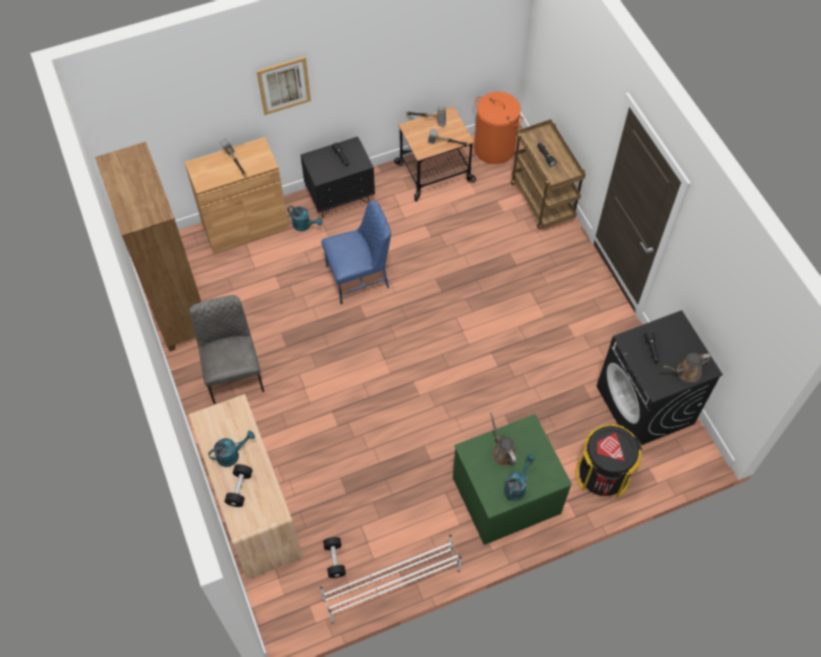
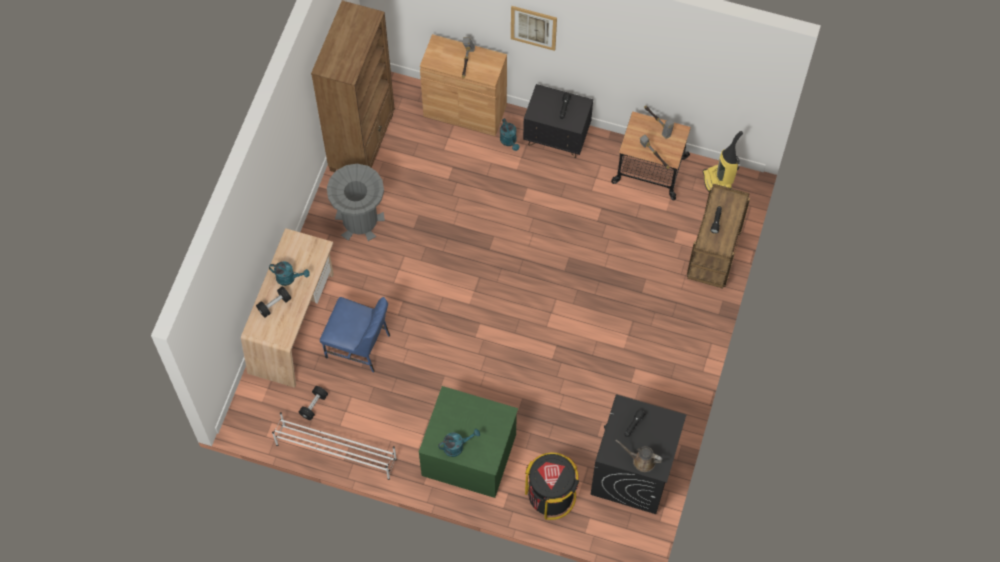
camera: 40 degrees right, 5 degrees up
(234, 373) = (360, 220): grey chair -> grey trash can
(359, 277) = (513, 213): blue chair -> blue chair (359, 346)
(494, 148) = (718, 183): orange laundry basket -> vacuum cleaner
(502, 452) = (469, 416): brown watering can -> none

